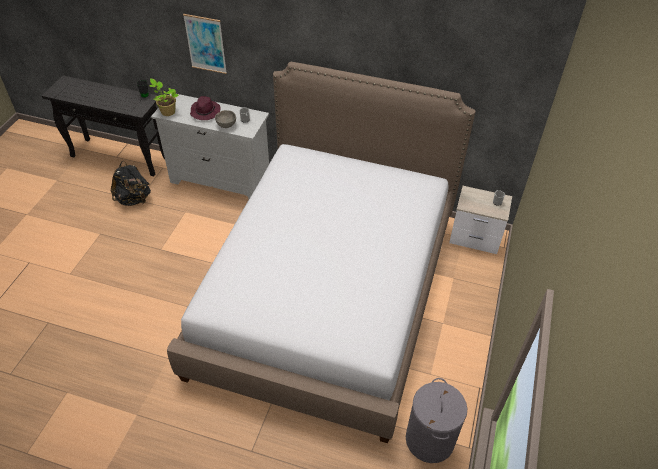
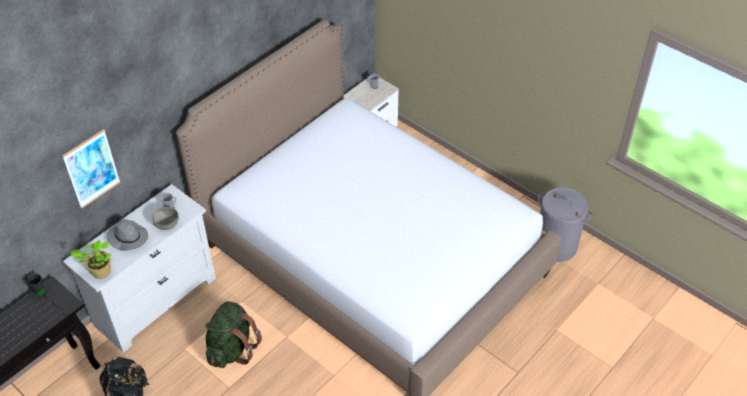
camera: 65 degrees left, 0 degrees up
(196, 237) = (232, 349): none -> green backpack
(205, 111) = (127, 237): purple hat -> grey hat

